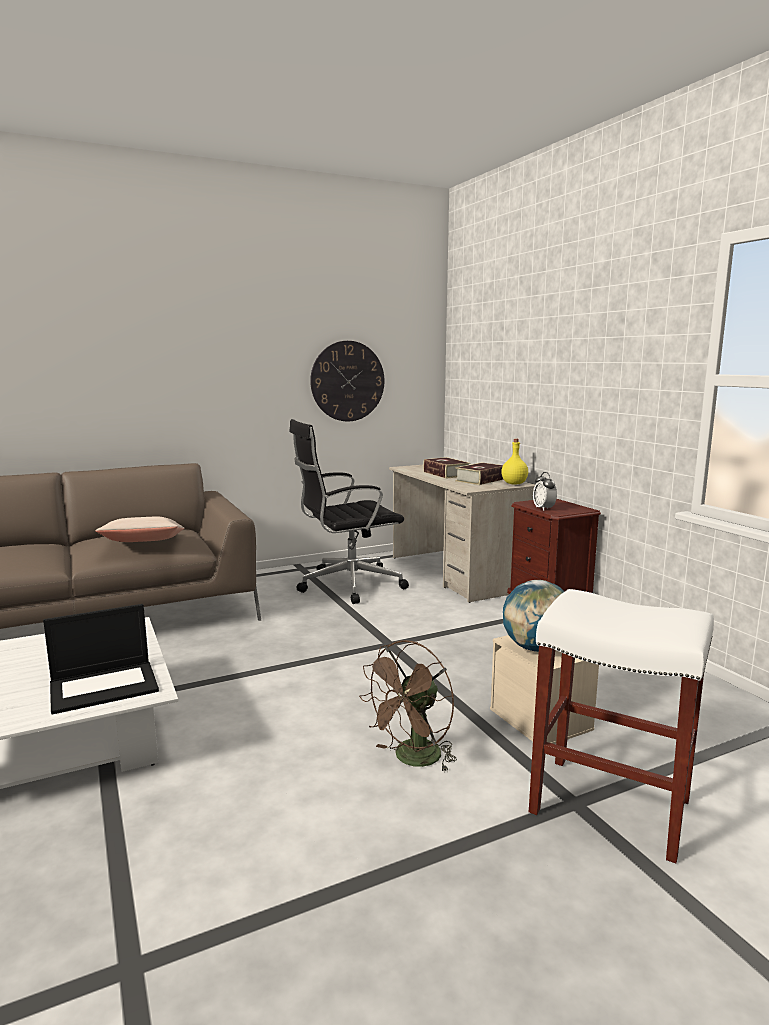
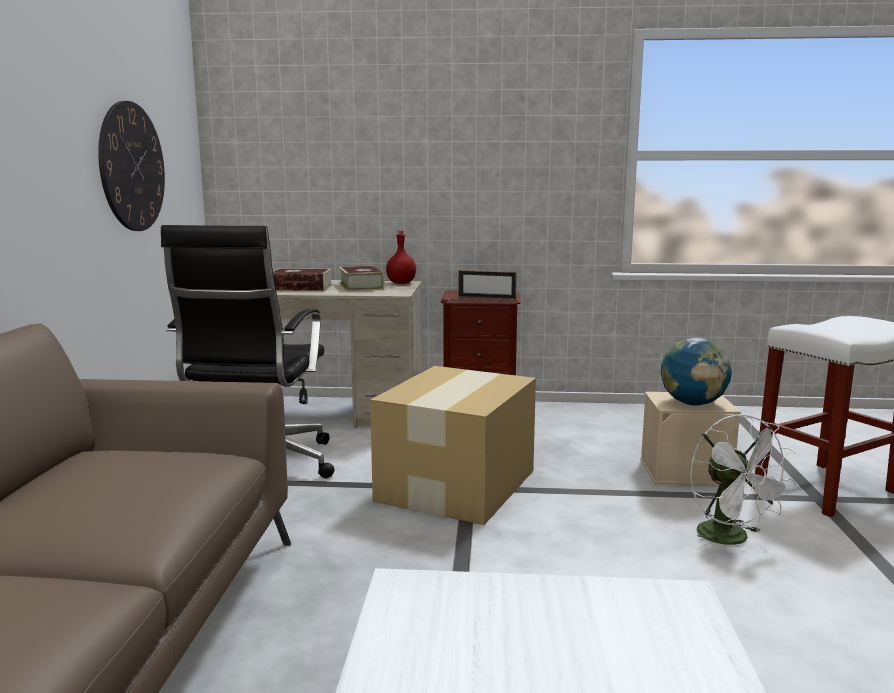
camera: 60 degrees left, 0 degrees up
(105, 686) = (643, 631): laptop -> none
(144, 544) = (160, 481): beige pillow -> none
(387, 639) = (454, 486): none -> cardboard box
(412, 760) = (731, 539): brown fan -> white fan
(513, 483) = (401, 283): yellow bottle -> red bottle
(543, 509) = (486, 298): alarm clock -> picture frame

